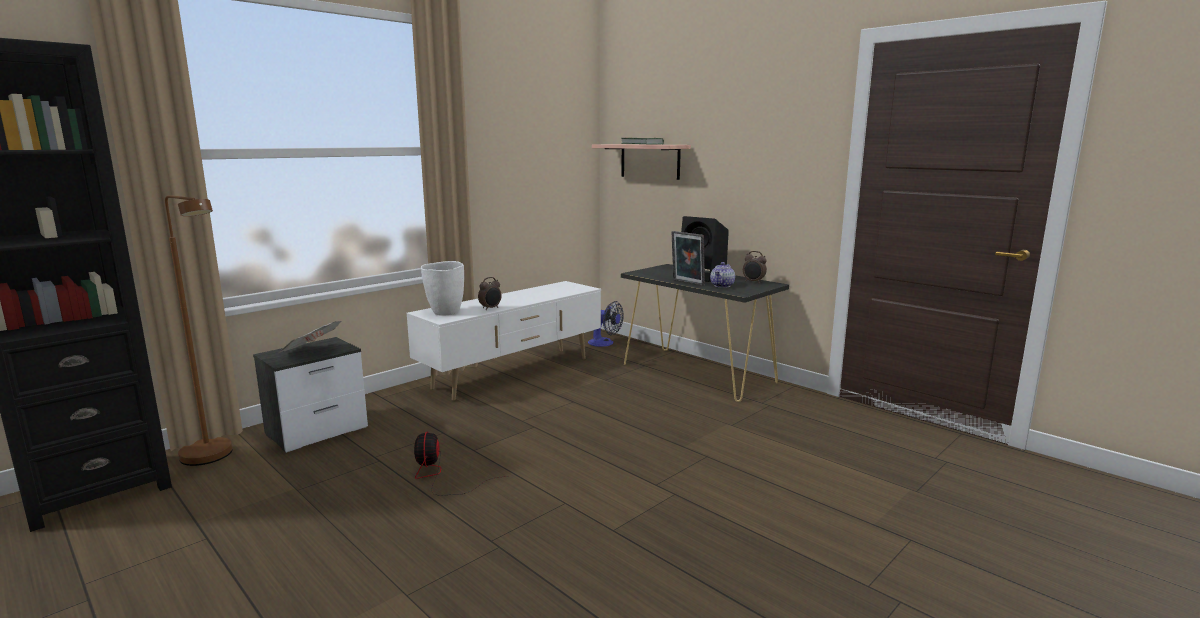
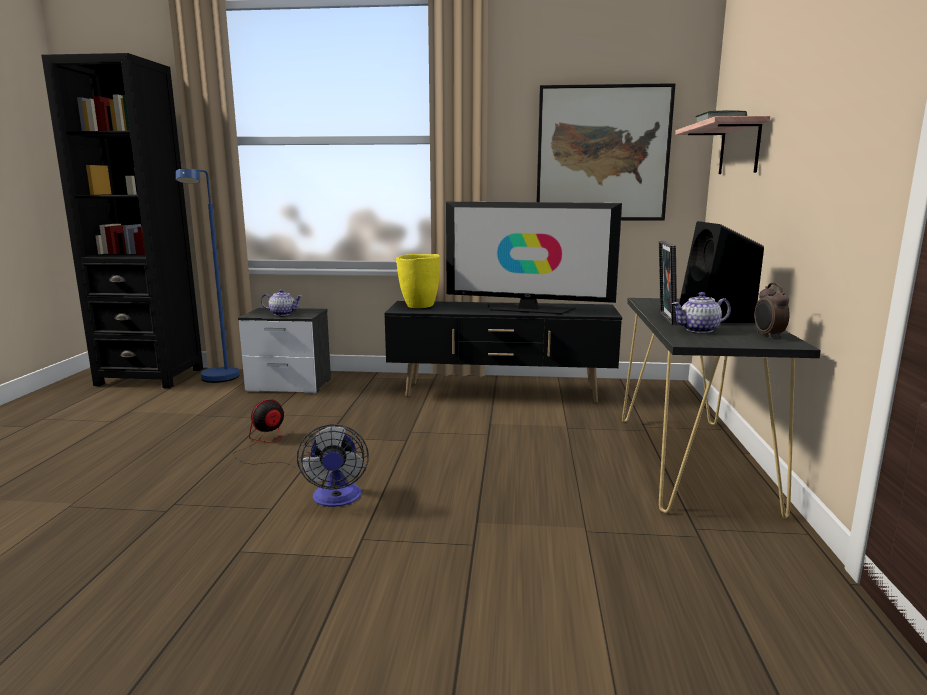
camera: 50 degrees right, 0 degrees up
(214, 458) = (218, 380): brown floor lamp -> blue floor lamp
(312, 352) = (283, 314): newspaper -> teapot
(445, 312) = (419, 306): white vase -> yellow vase
(490, 308) = (460, 310): alarm clock -> none
(514, 373) = (501, 393): white tv stand -> black tv stand
(531, 296) = (528, 309): none -> television
(539, 161) = (602, 154): none -> picture
(605, 343) = (656, 395): fan -> fan (337, 499)

